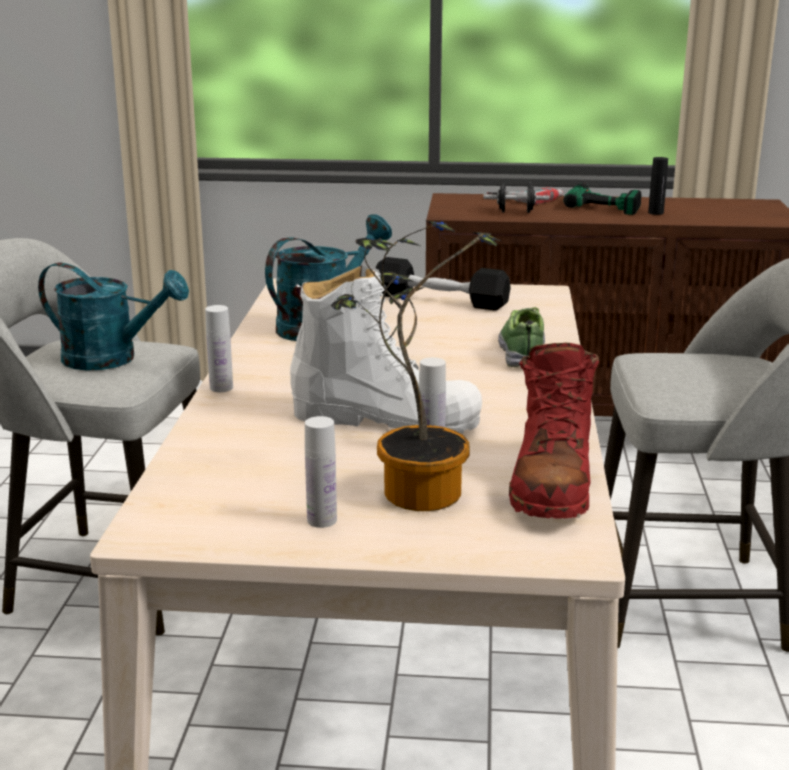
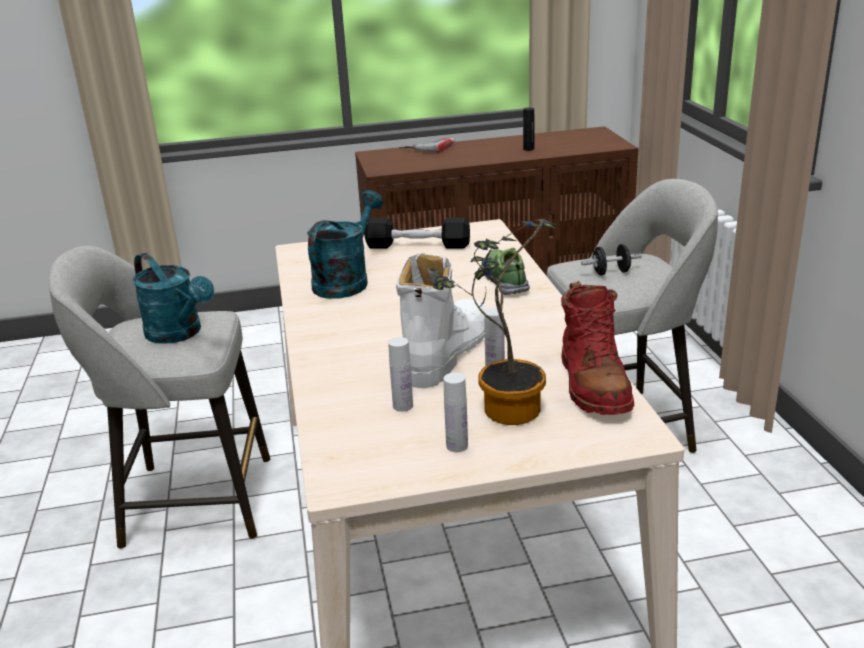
camera: 15 degrees left, 5 degrees up
(112, 359) = (179, 334): turquoise watering can -> turquoise watering can turned 45 degrees clockwise
(221, 388) = (306, 349): white bottle -> white bottle (403, 406)
(386, 418) = (445, 353): white boot -> white boot turned 60 degrees counterclockwise
(515, 212) = (428, 161): black dumbbell -> black dumbbell (611, 272)
(604, 203) = (487, 145): power drill -> none

